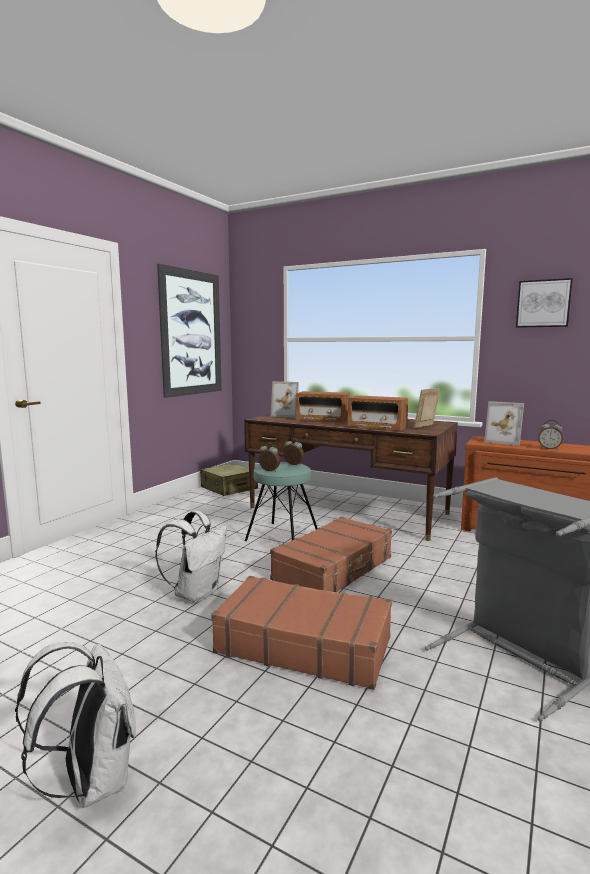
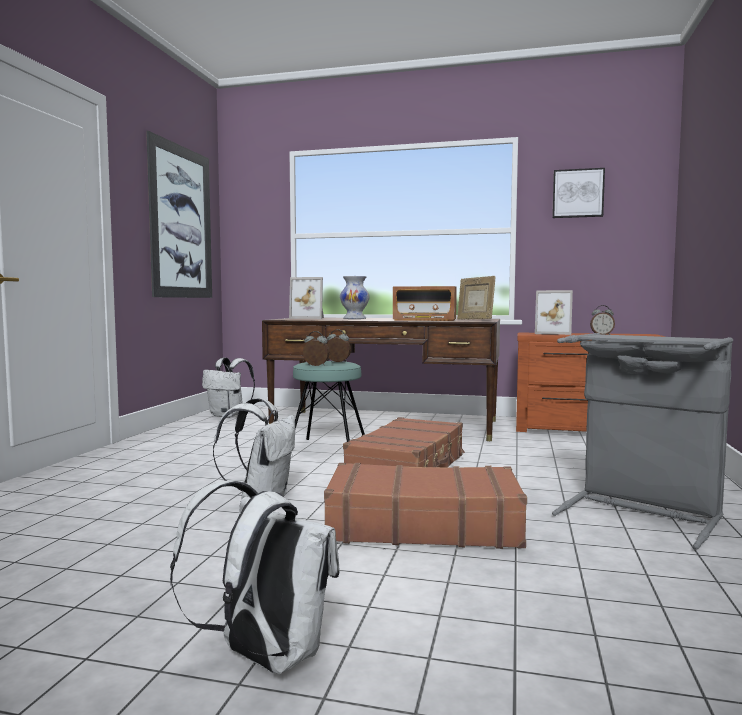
camera: 15 degrees left, 5 degrees down
(229, 488) = (228, 415): beige suitcase -> white backpack
(322, 420) = (355, 319): radio -> white vase
(426, 427) = (475, 319): picture frame -> picture frame turned 60 degrees counterclockwise

